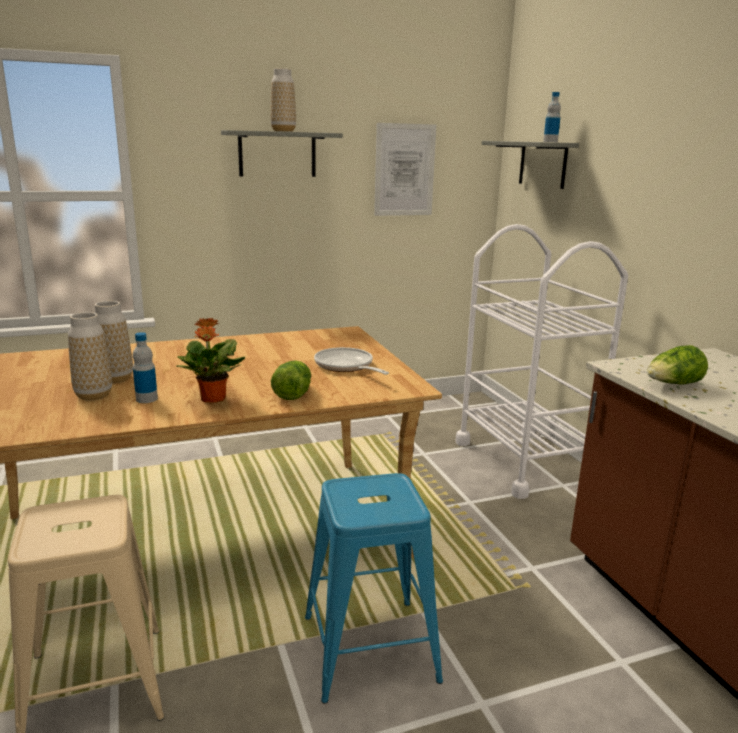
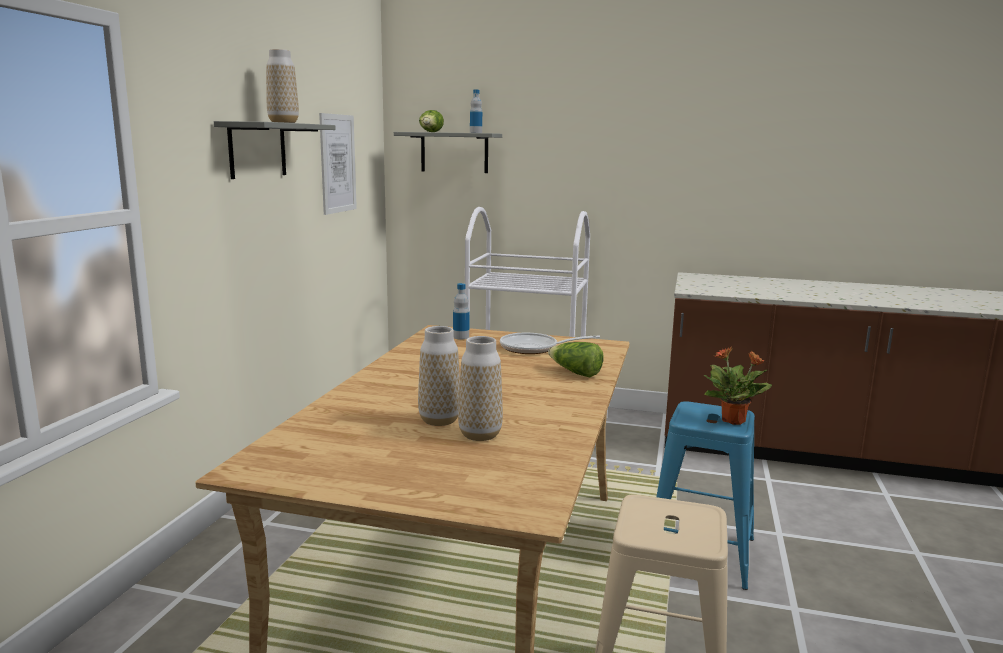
camera: 55 degrees left, 5 degrees down
(146, 399) = (522, 417): bottle -> bottle (461, 337)
(213, 399) = (556, 397): potted plant -> potted plant (734, 421)
(673, 385) = (734, 291): lettuce -> lettuce (431, 132)

